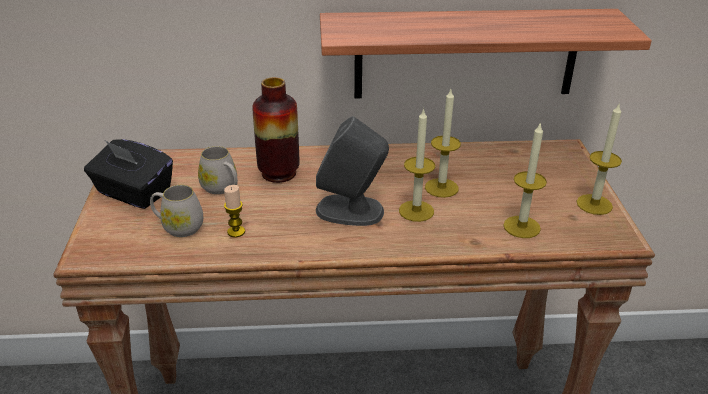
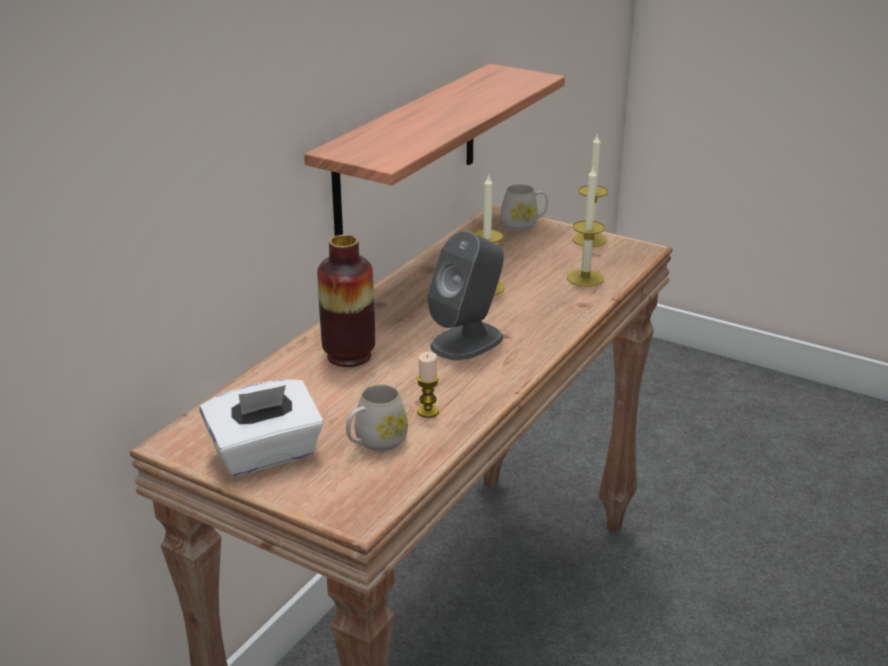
camera: 55 degrees left, 5 degrees down
(133, 193) = (266, 455): black tissue box -> white tissue box
(222, 188) = (333, 396): white mug -> white mug (524, 225)
(416, 211) = (507, 312): candle -> none

